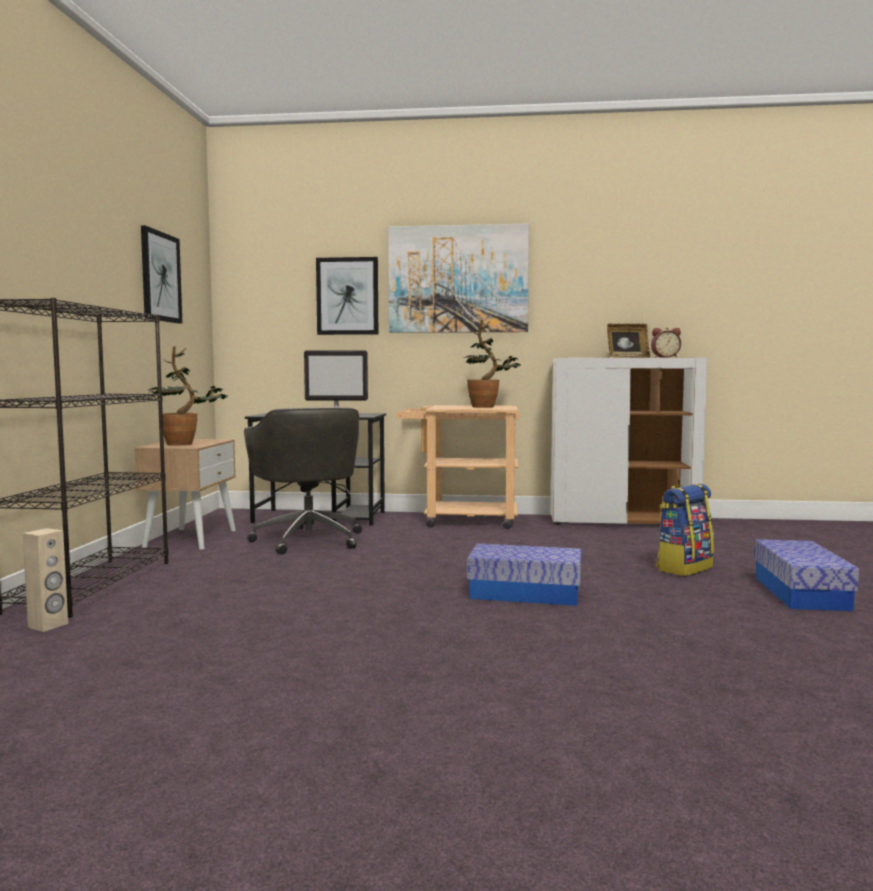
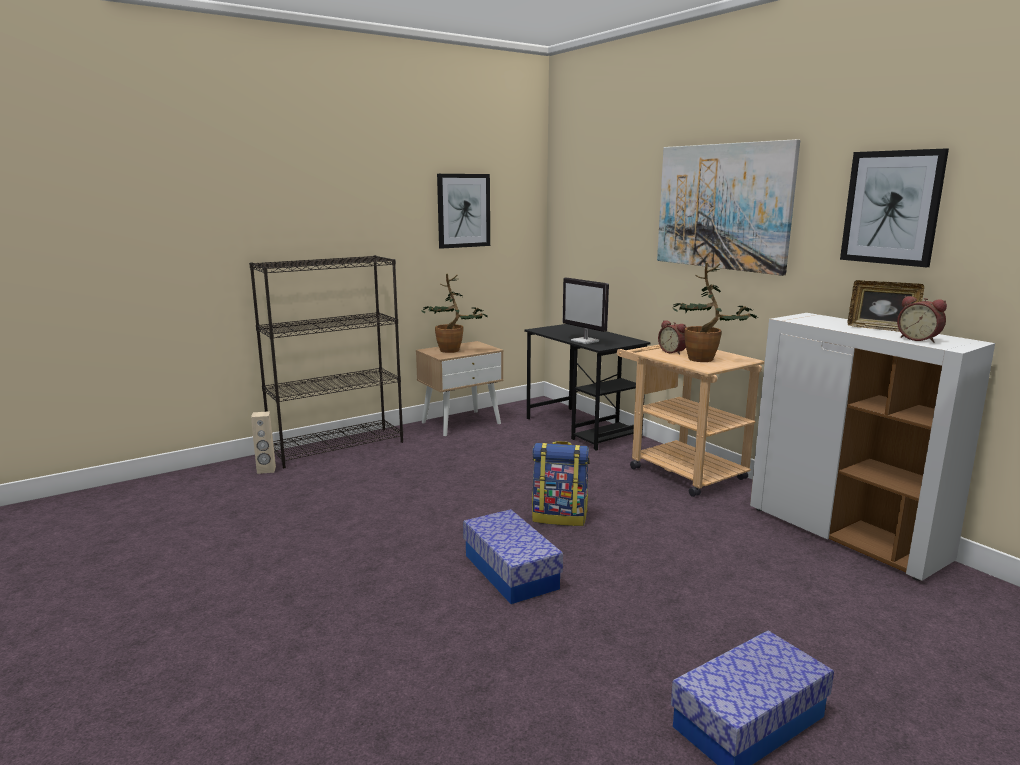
camera: 50 degrees right, 10 degrees up
(308, 539) = (519, 449): grey office chair -> none
(347, 296) = (631, 219): picture -> picture (892, 207)
(449, 407) = (673, 352): none -> alarm clock
(683, 568) = (720, 621): backpack -> backpack (560, 517)

